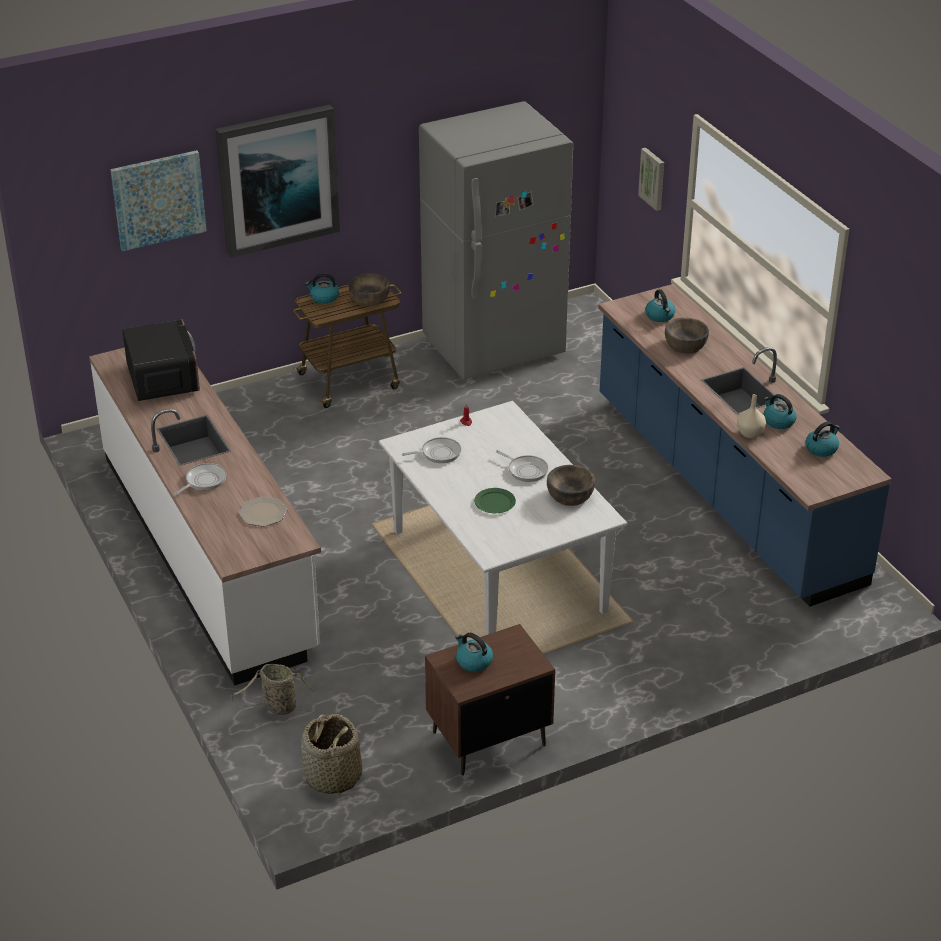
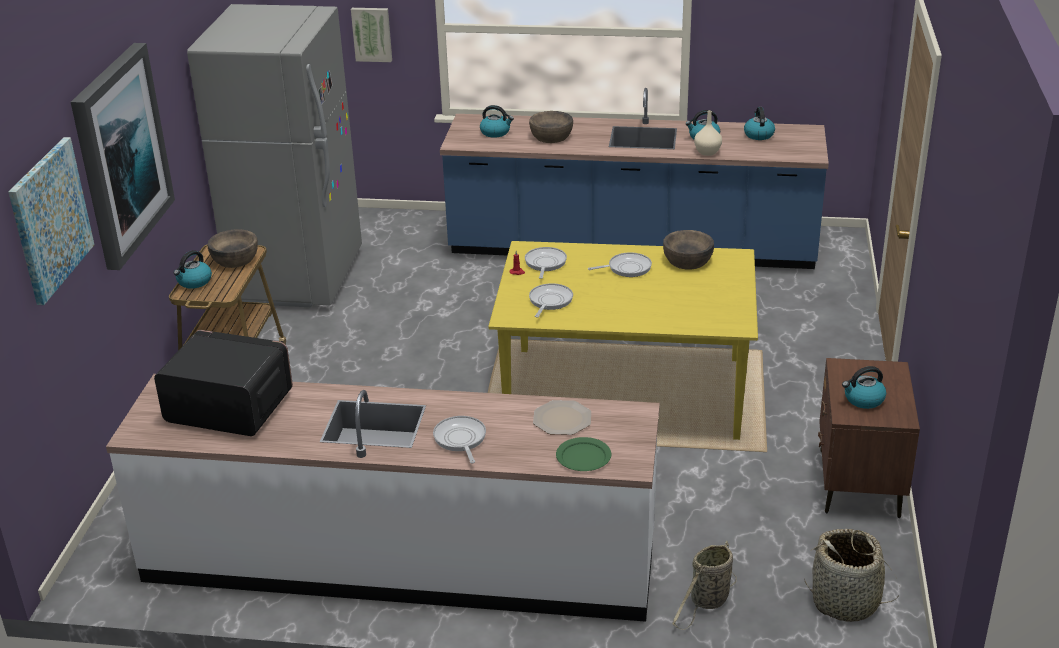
camera: 55 degrees left, 5 degrees down
(492, 429) = (545, 264): none -> frying pan
(495, 502) = (659, 298): green plate -> green plate (583, 456)
(497, 571) = (624, 392): white dining table -> yellow dining table

